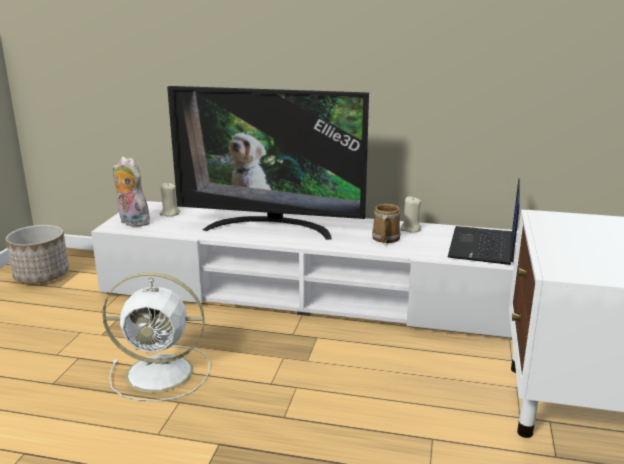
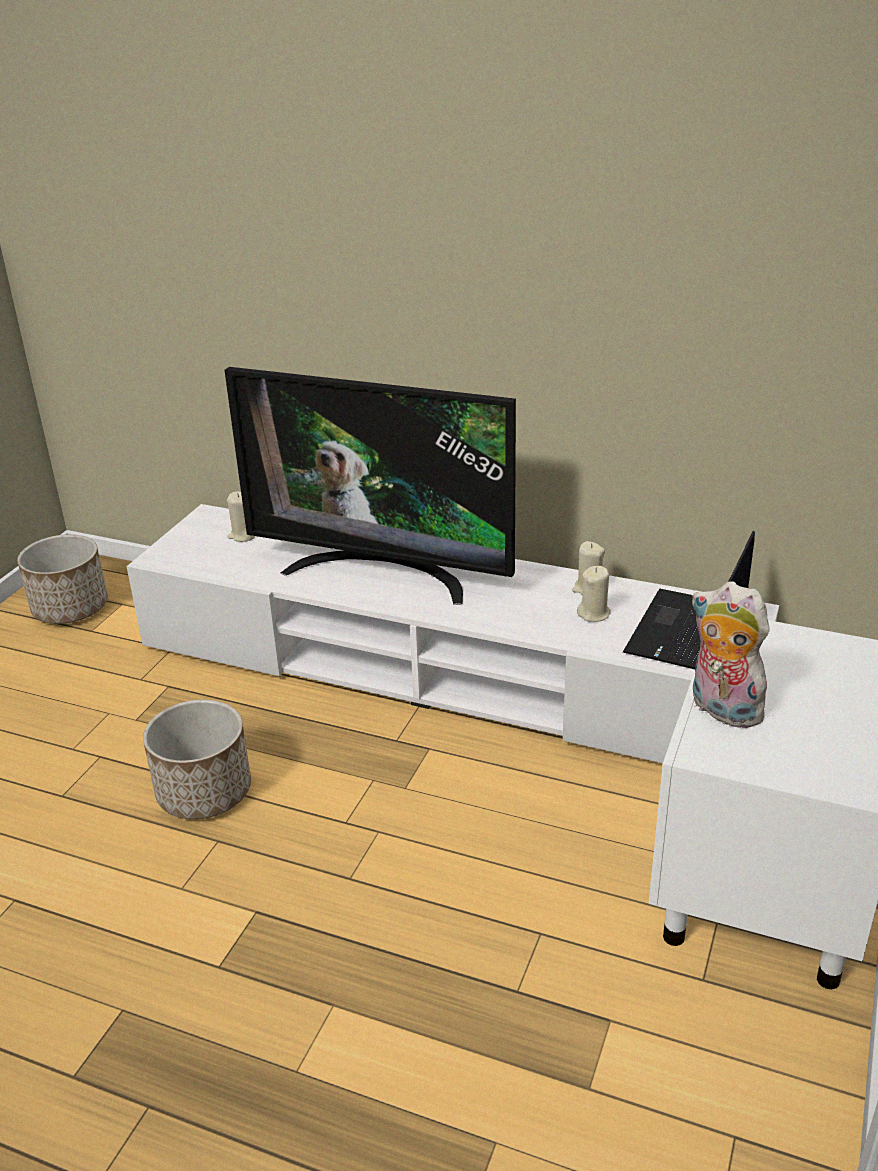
camera: 10 degrees right, 10 degrees up
(131, 222) = (185, 551): plush toy -> plush toy (721, 710)
(162, 373) = (205, 791): white fan -> planter
(384, 238) = (542, 607): mug -> none
(419, 240) = (594, 613): none -> beige candle

